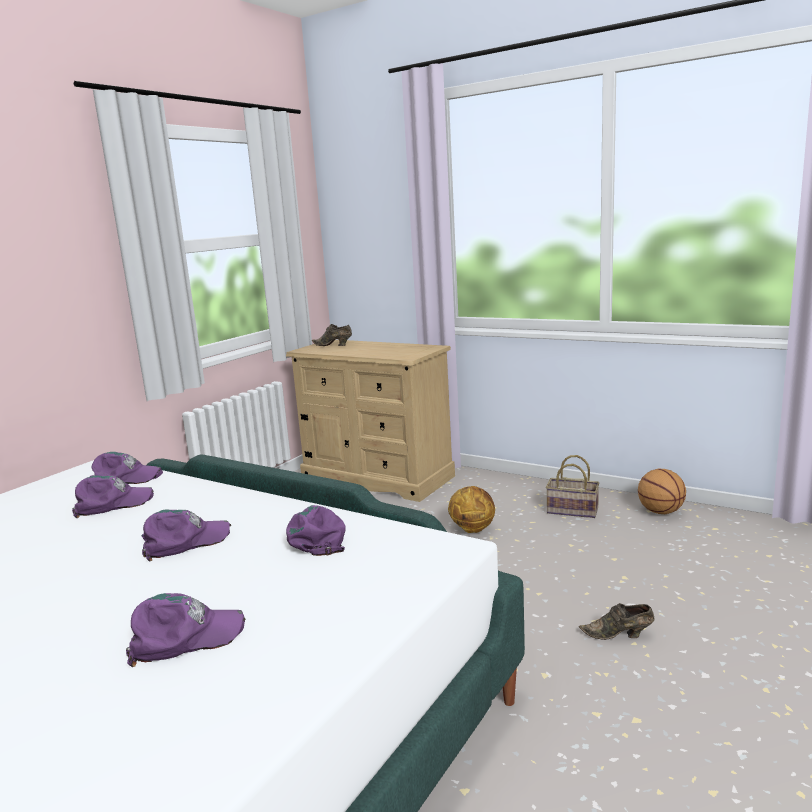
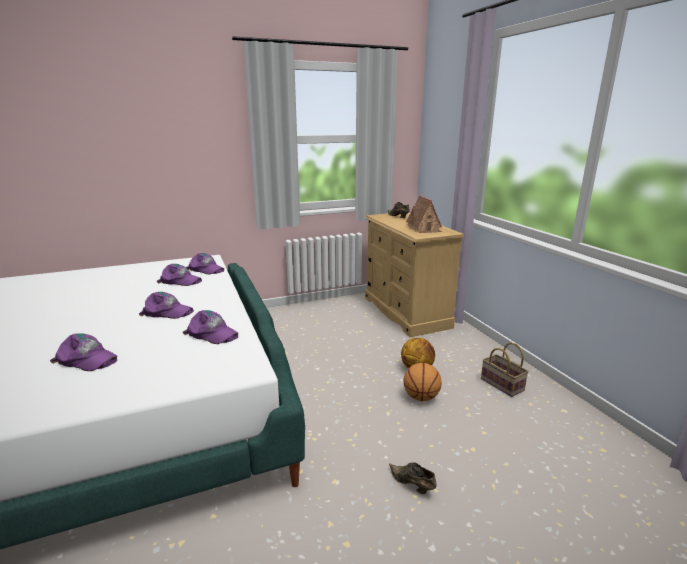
camera: 35 degrees right, 5 degrees up
(317, 537) = (212, 333): purple cap -> purple cap turned 90 degrees clockwise
(394, 349) = (424, 228): none -> toy house
(661, 512) = (572, 416): basketball -> basketball (421, 397)

